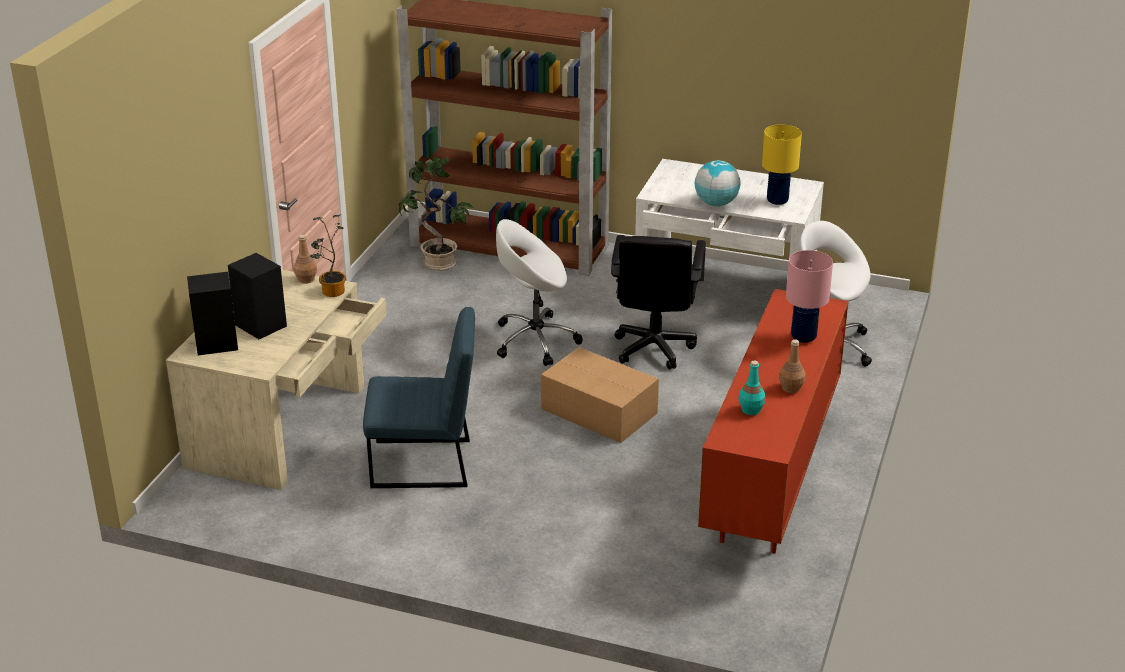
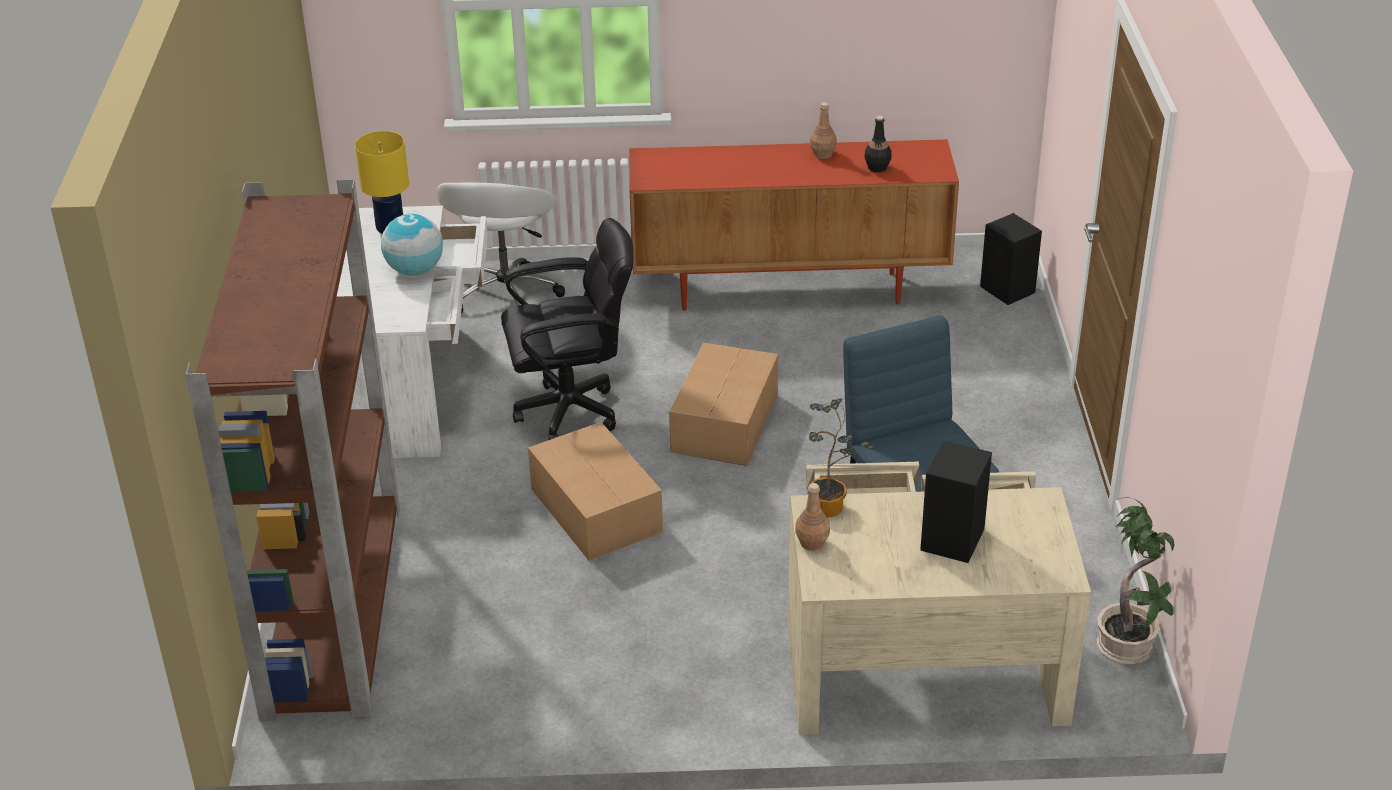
camera: 110 degrees left, 5 degrees up
(215, 343) = (1022, 562): black speaker -> black speaker (1008, 290)
(438, 263) = (418, 666): potted plant -> potted plant (1127, 646)
(533, 340) = (596, 511): white office chair -> cardboard box
(751, 410) = (877, 168): turquoise bottle -> black bottle
(803, 338) = (724, 161): pink table lamp -> none

